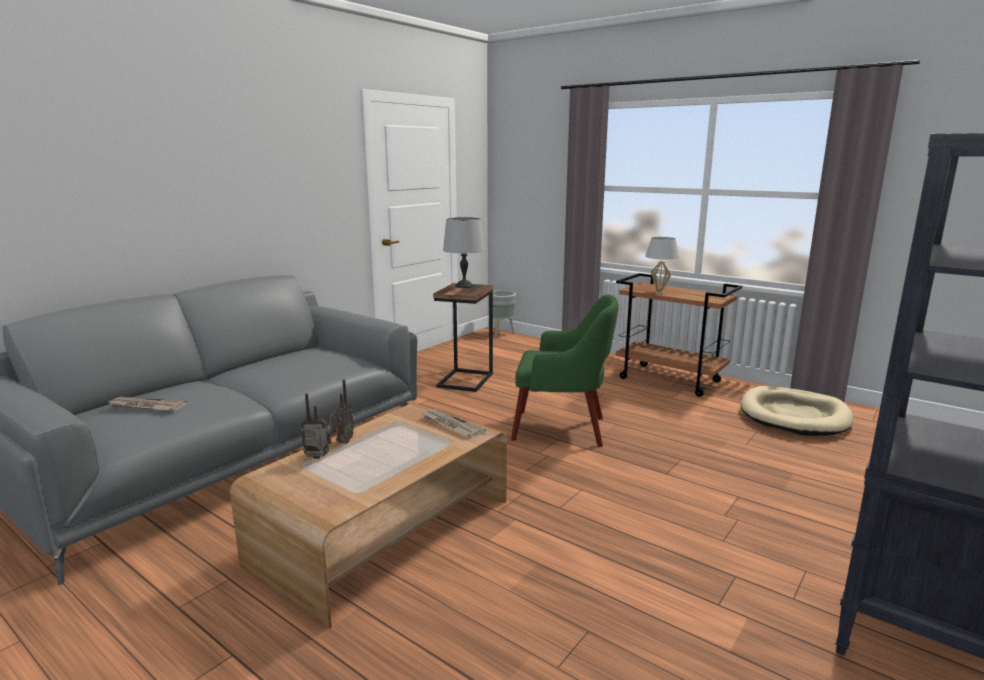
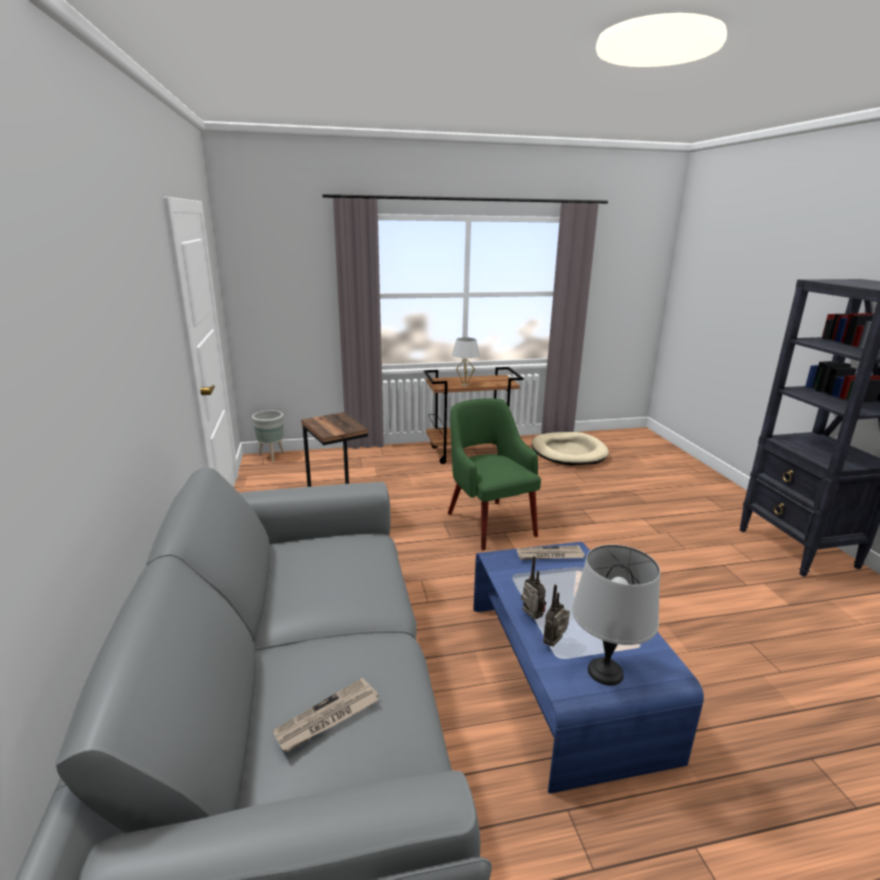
camera: 50 degrees left, 5 degrees up
(384, 531) = (563, 675): brown coffee table -> blue coffee table
(464, 286) = (325, 420): grey table lamp -> grey table lamp (606, 672)
(562, 429) = (489, 522): green armchair -> green armchair turned 75 degrees counterclockwise

